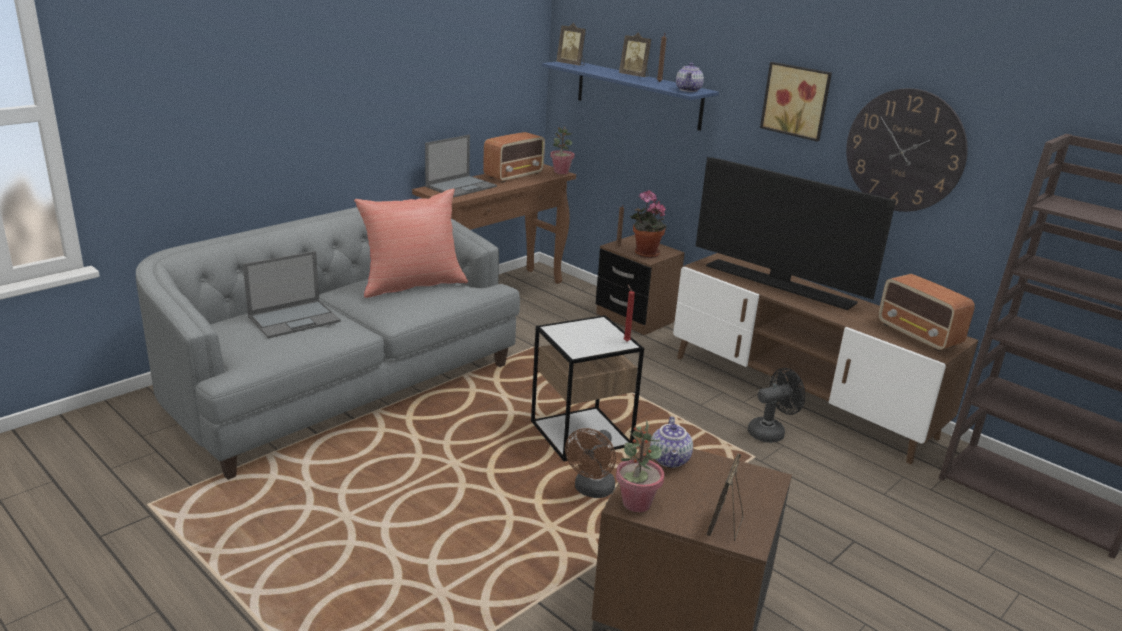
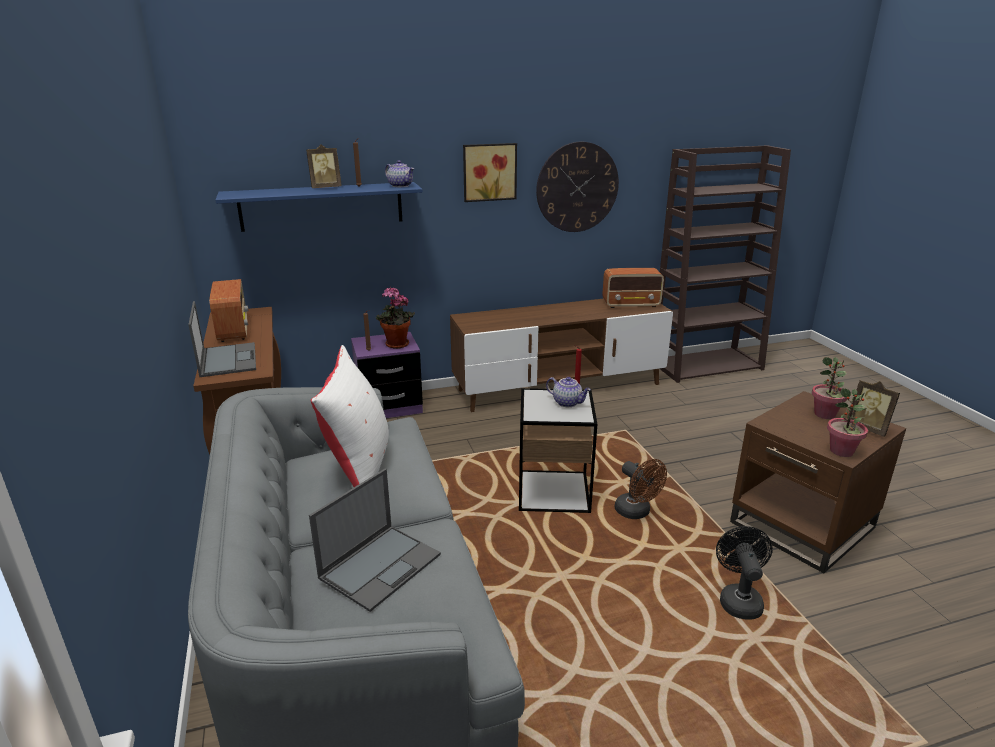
camera: 60 degrees left, 0 degrees up
(295, 319) = (381, 565): laptop -> laptop turned 45 degrees clockwise
(412, 284) = (359, 466): red pillow -> white pillow
(561, 172) = (257, 310): potted plant -> potted plant (825, 414)
(571, 64) = (243, 194): picture frame -> none
(635, 317) = (389, 407): brown nightstand -> purple nightstand
(670, 460) = (783, 423): teapot -> teapot (567, 402)
(770, 432) = (598, 413): black fan -> black fan (738, 599)
(780, 284) = (527, 315): television -> none

